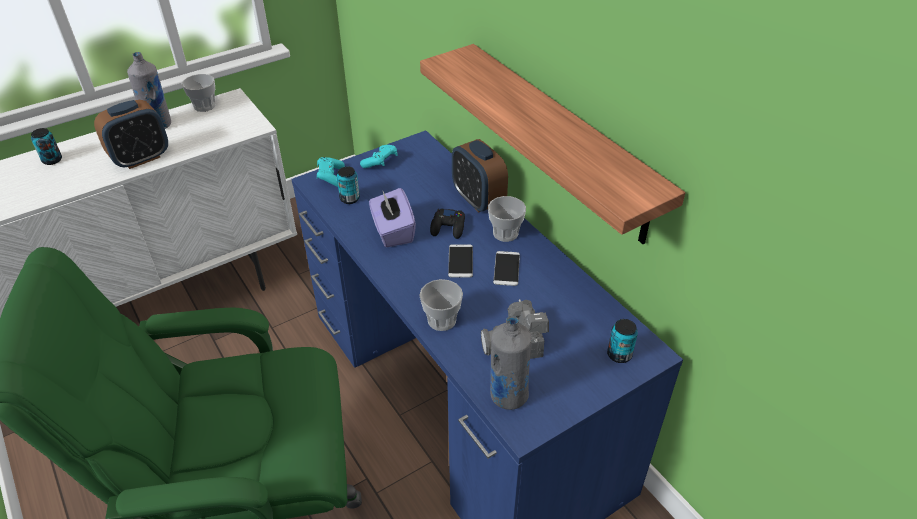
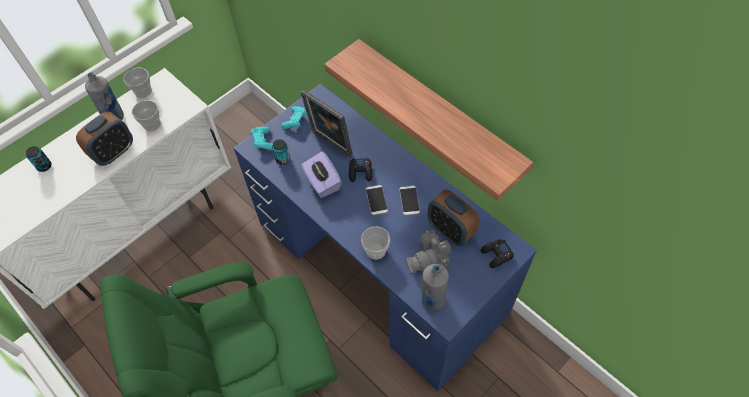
camera: 10 degrees left, 15 degrees up
(417, 193) = (330, 145): none -> picture frame
(478, 200) = (375, 143): alarm clock -> alarm clock (450, 230)
(505, 233) = (401, 170): cup -> cup (152, 124)
(619, 355) = (496, 255): can -> black game controller

